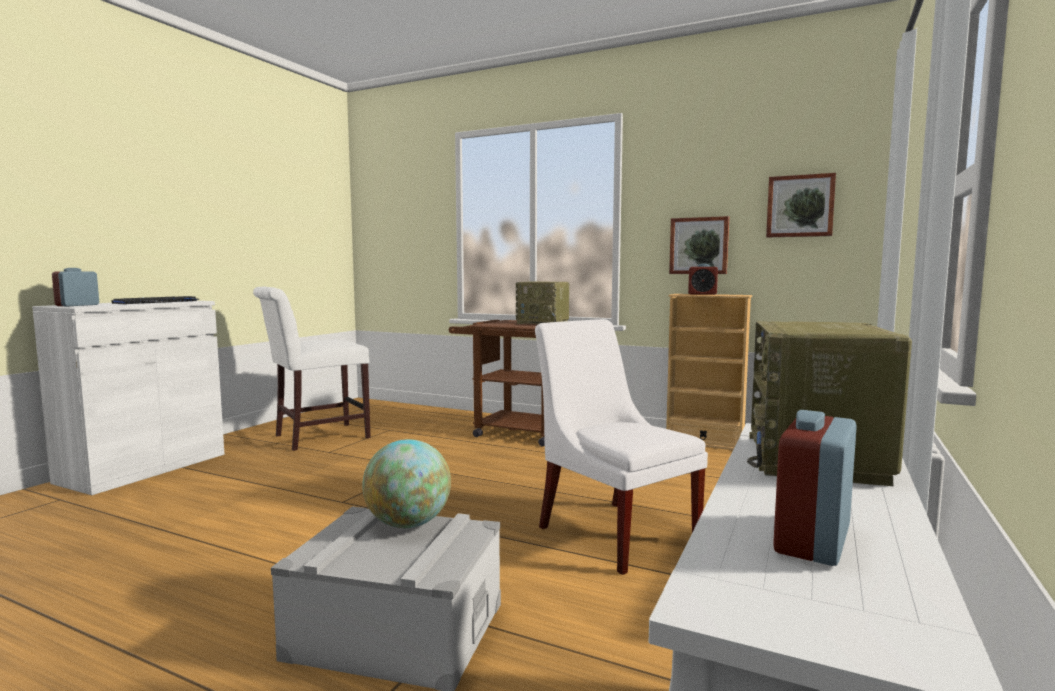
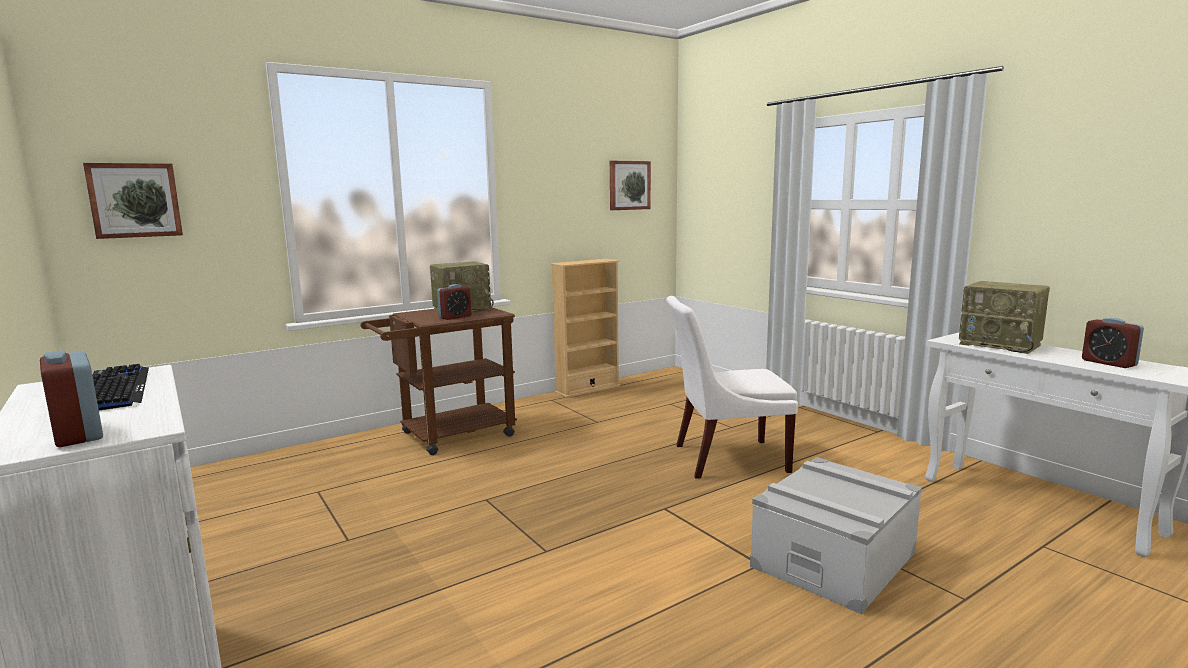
camera: 60 degrees left, 5 degrees up
(316, 437) = (259, 541): white chair -> none
(408, 524) = (806, 483): globe -> none
(699, 246) = (564, 218): picture -> picture (135, 200)
(702, 294) = (580, 261): alarm clock -> alarm clock (455, 317)

